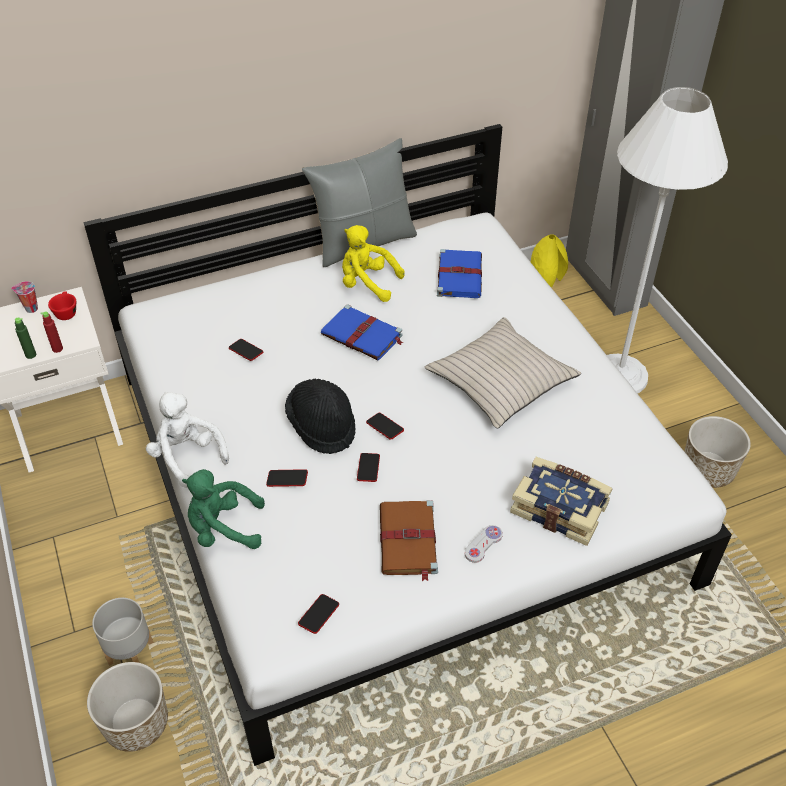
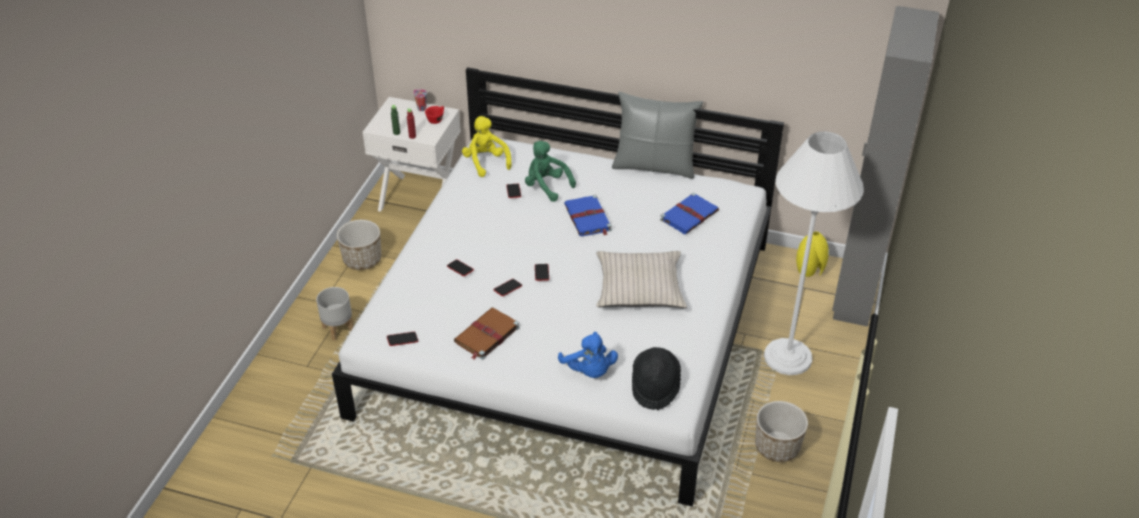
camera: 40 degrees right, 5 degrees down
(136, 723) = (308, 362): planter -> planter (362, 260)
(187, 456) = (424, 228): white plush toy -> none
(223, 528) = (403, 273): green plush toy -> green plush toy (546, 186)
(322, 426) = (509, 253): black hat -> black hat (655, 386)
(367, 283) = (627, 191): yellow plush toy -> yellow plush toy (486, 162)
(483, 544) = (523, 361): white game controller -> none
(560, 507) = (589, 371): book -> blue plush toy

